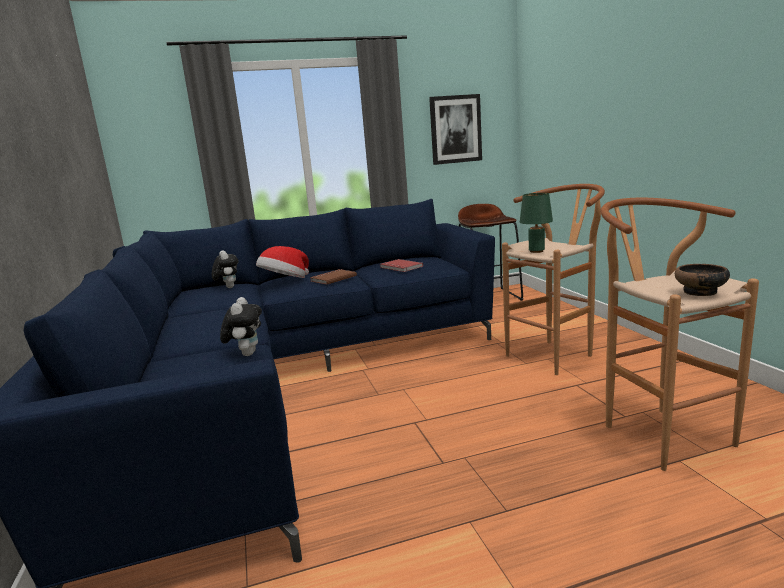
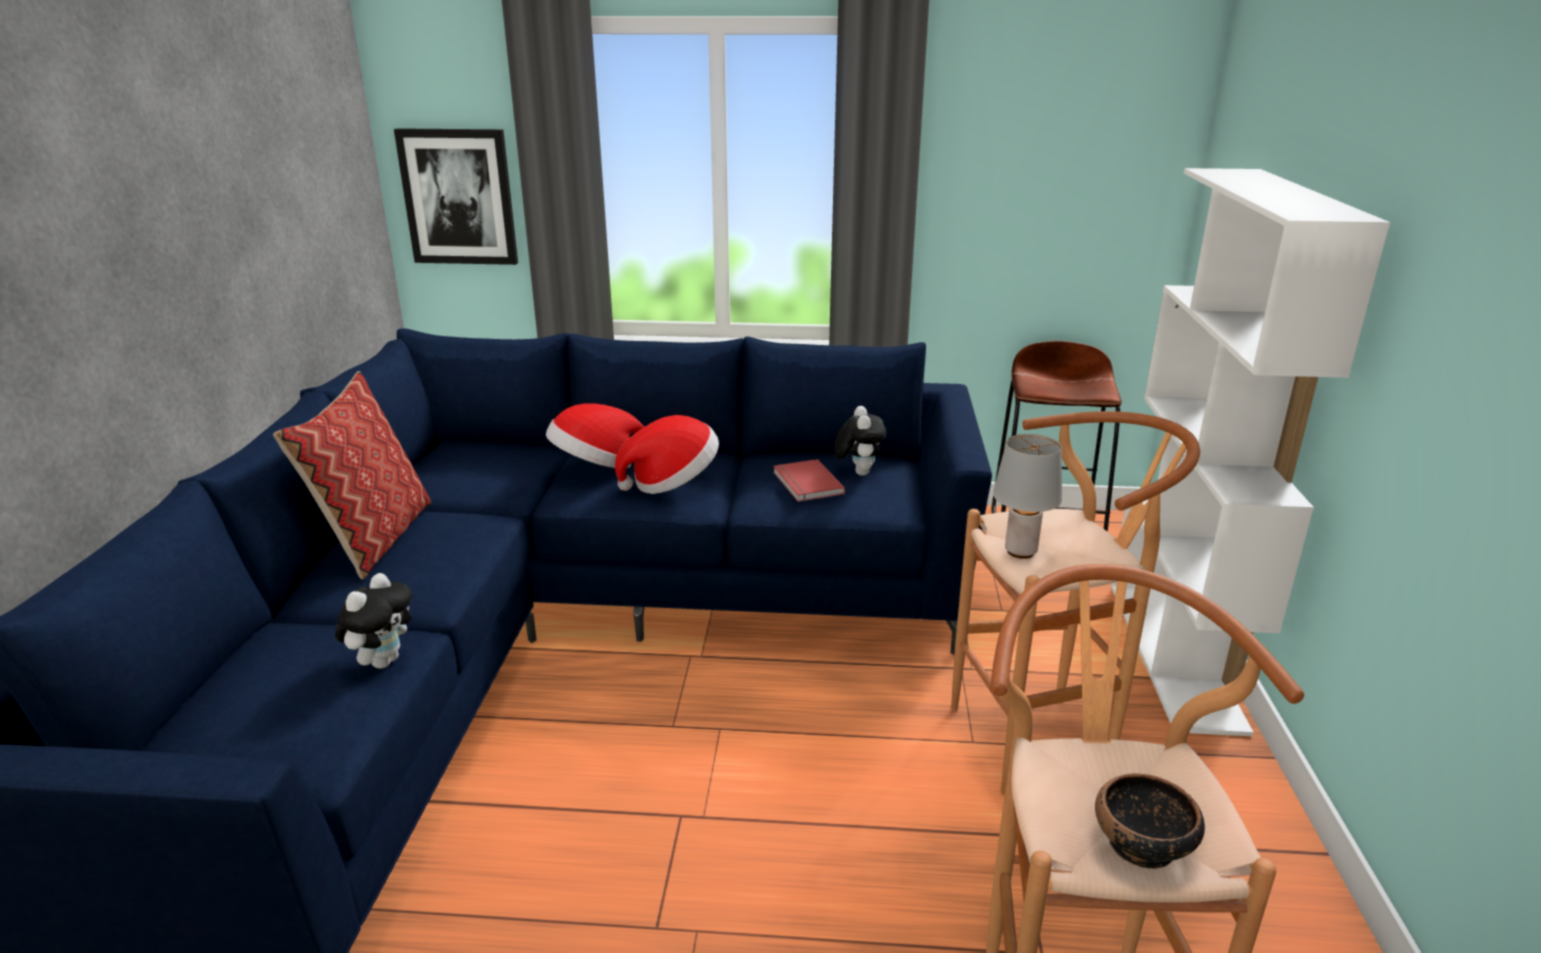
camera: 20 degrees right, 10 degrees up
(184, 322) = (374, 537): none -> pillow
(228, 287) = (509, 454): plush toy -> plush toy (858, 472)
(332, 278) = (672, 482): brown book -> hat
(455, 129) = (1042, 181): picture -> picture (459, 197)
(536, 251) = (1019, 552): green table lamp -> grey table lamp
(580, 318) = (1175, 654): none -> white bookcase

